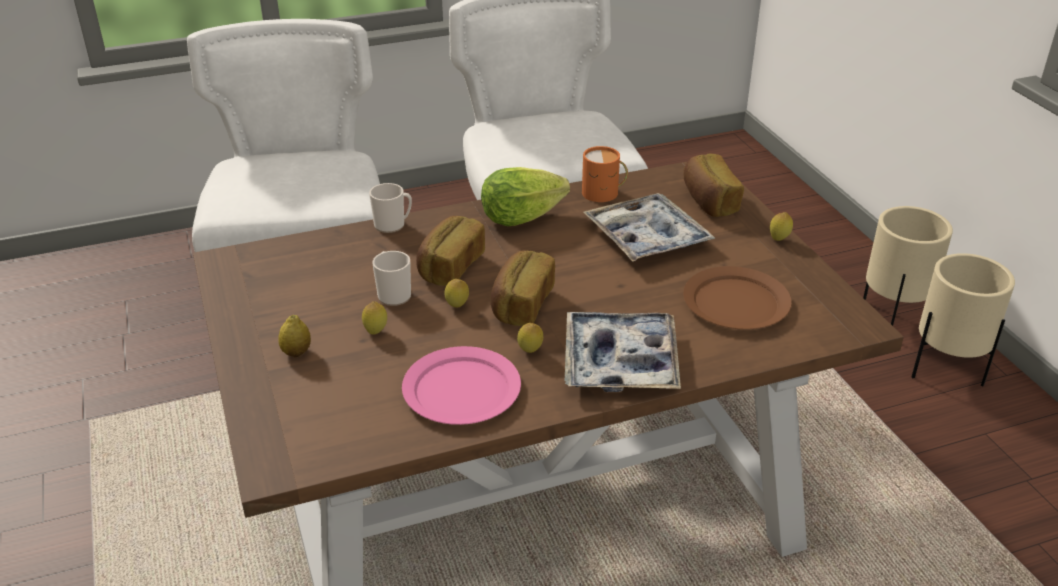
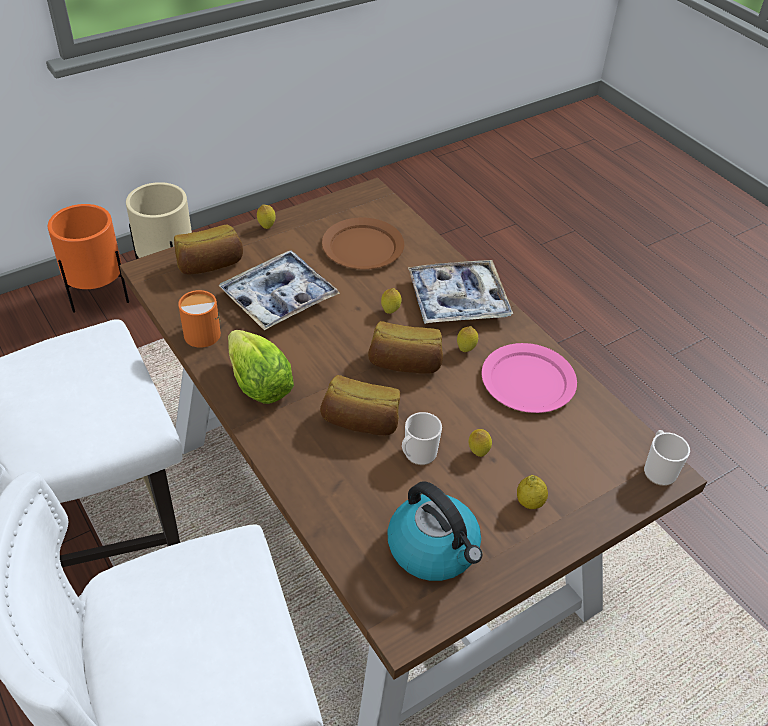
camera: 105 degrees left, 10 degrees up
(283, 286) = (434, 549): none -> kettle
(393, 225) = (294, 485): mug -> mug (658, 469)
(457, 307) = (422, 404): lemon -> lemon (390, 311)
(892, 318) = (99, 298): beige planter -> orange planter

